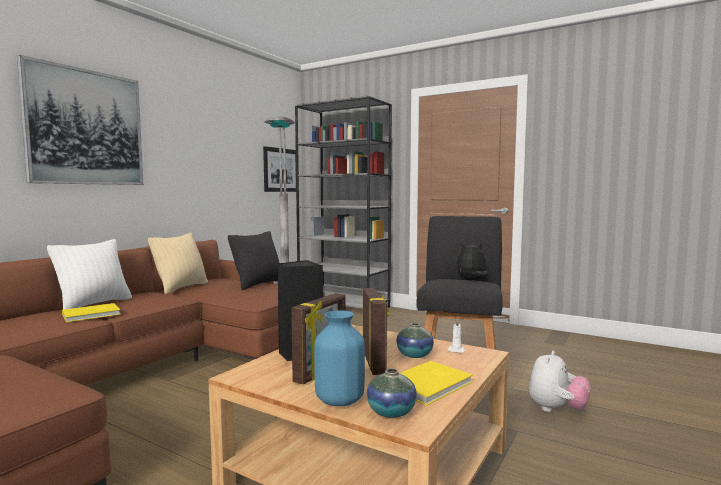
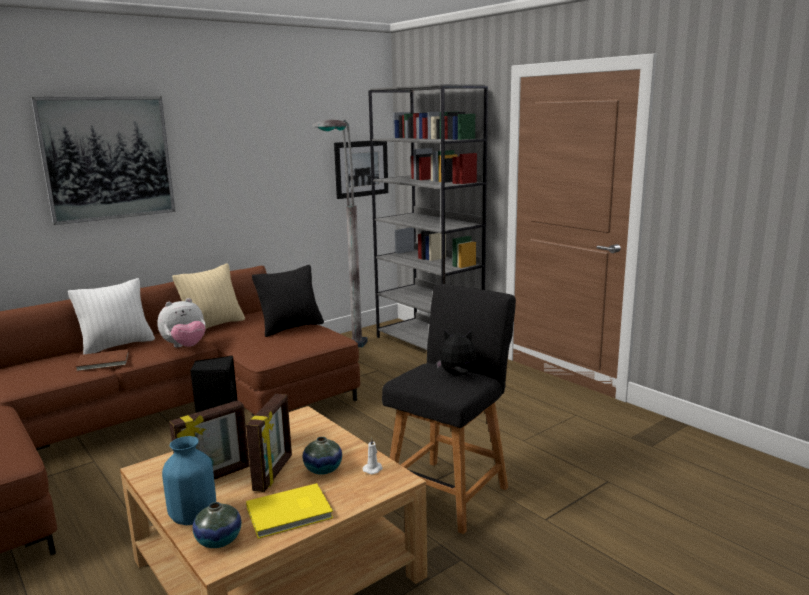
camera: 20 degrees right, 10 degrees up
(92, 314) = (104, 362): yellow book -> brown book
(556, 409) = (535, 541): plush toy -> plush toy (185, 347)

